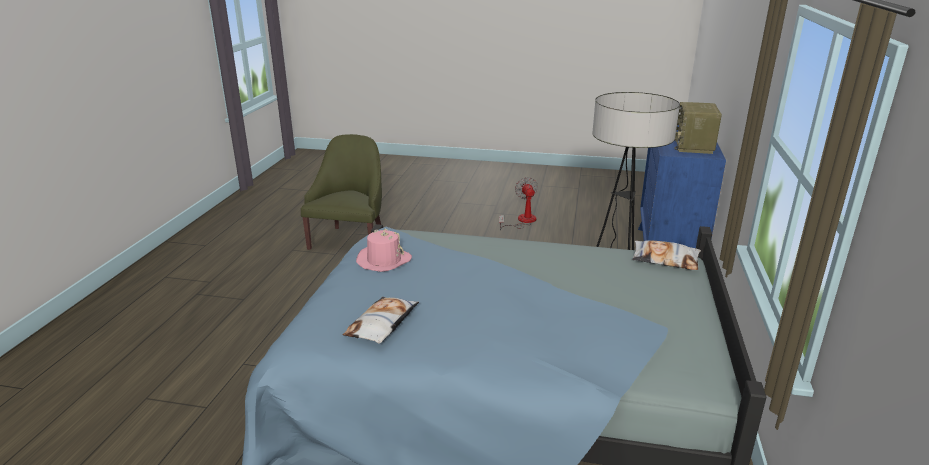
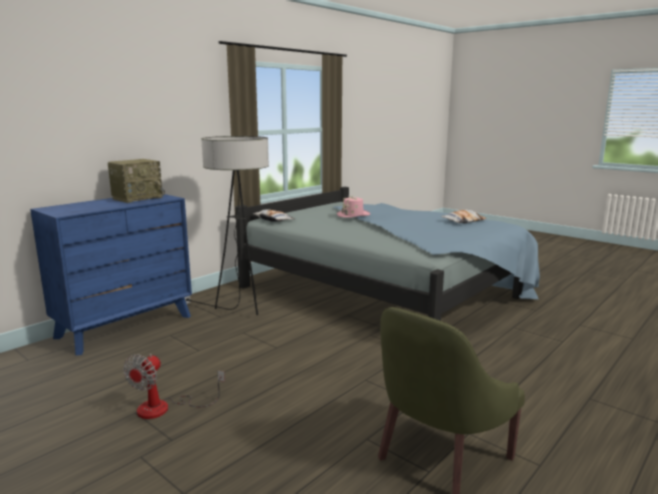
camera: 150 degrees left, 10 degrees down
(383, 260) = (448, 238): pink hat -> pink hat (353, 215)

